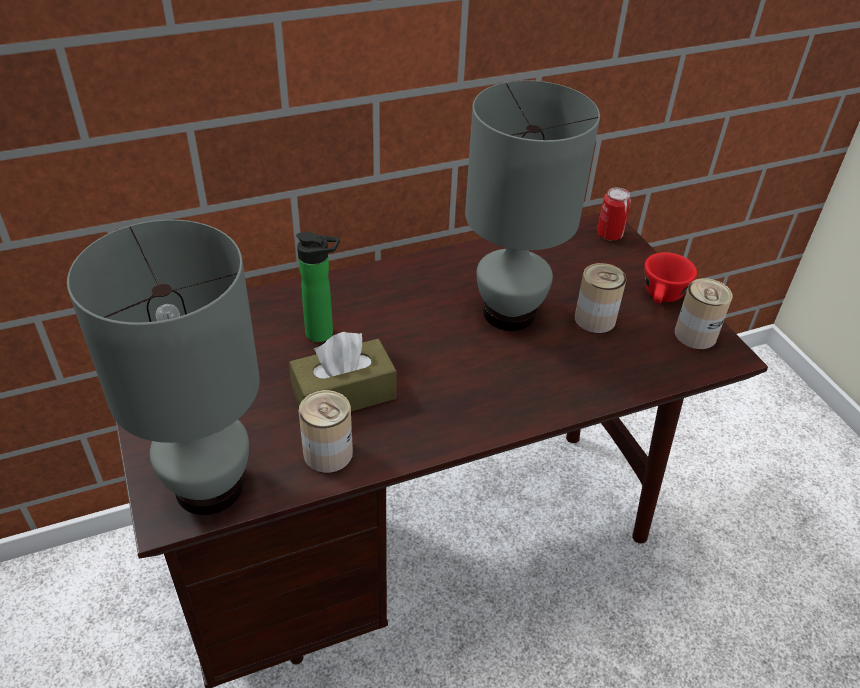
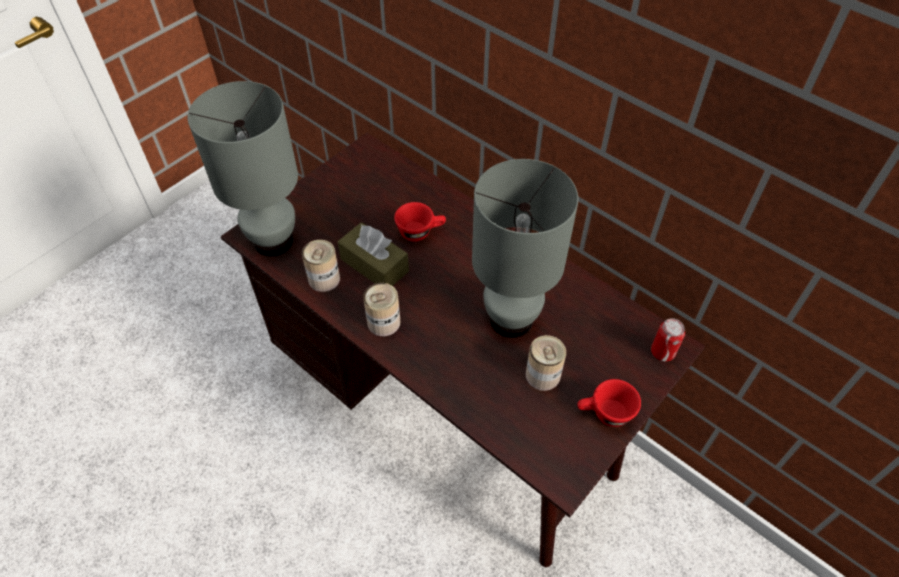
camera: 65 degrees right, 10 degrees up
(323, 334) = (420, 231): bottle -> red cup
(695, 334) = (573, 450): can -> can (383, 322)

